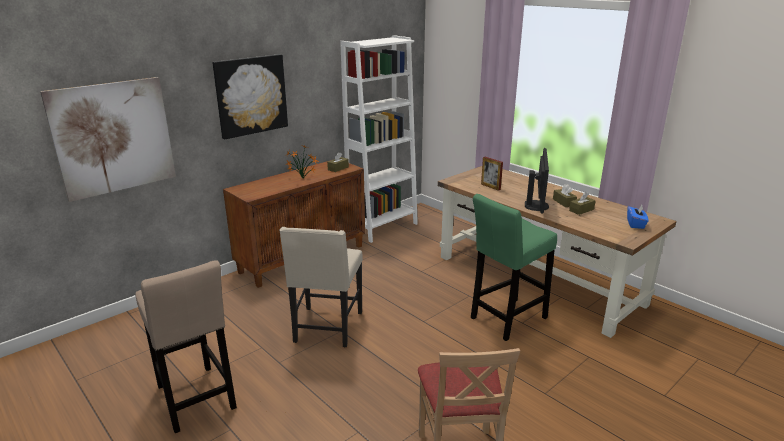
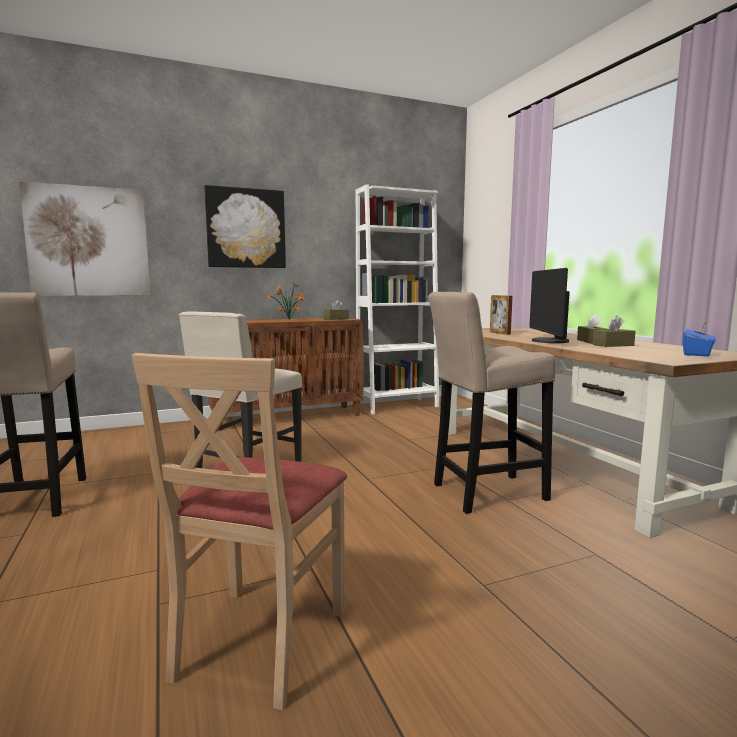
camera: 20 degrees right, 15 degrees down
(506, 319) = (484, 493): green stool -> beige stool
(537, 206) = (548, 341): monitor -> monitor turned 150 degrees clockwise

